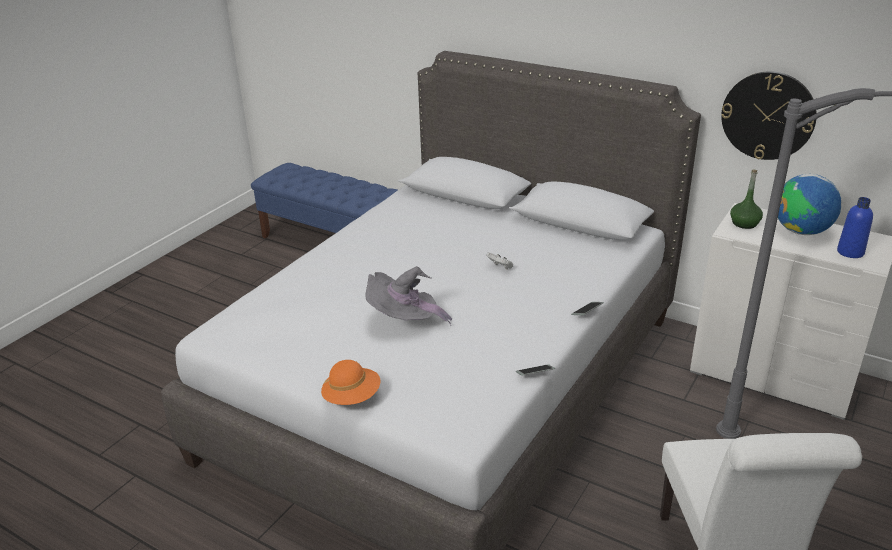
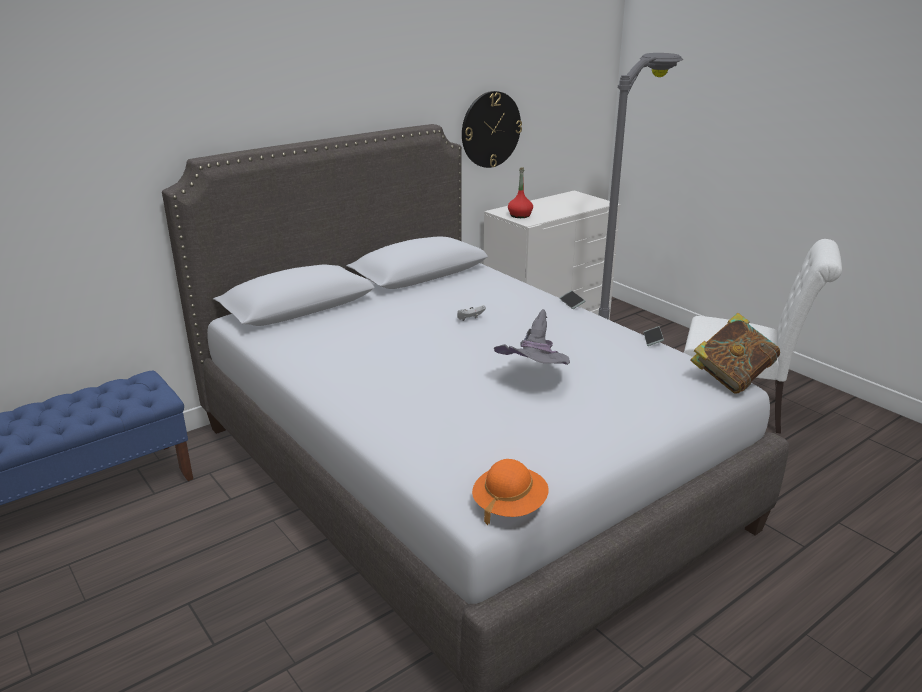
camera: 70 degrees left, 5 degrees down
(352, 397) = (658, 427): orange hat -> orange hat (509, 505)
(475, 434) = (731, 378): none -> book
(744, 223) = (520, 215): green bottle -> red bottle
(801, 231) = (546, 206): globe -> none
(850, 252) = (584, 203): blue bottle -> none

